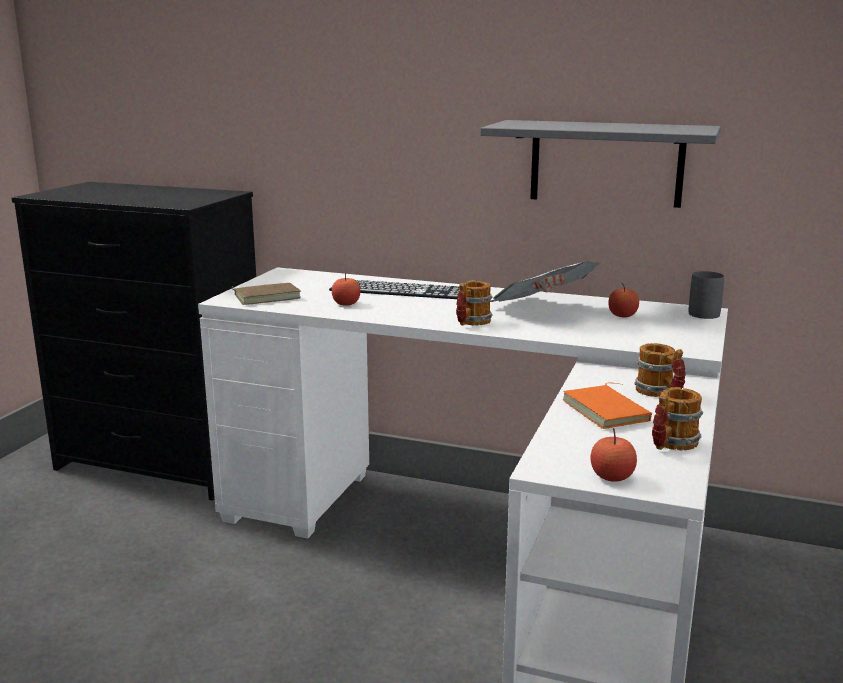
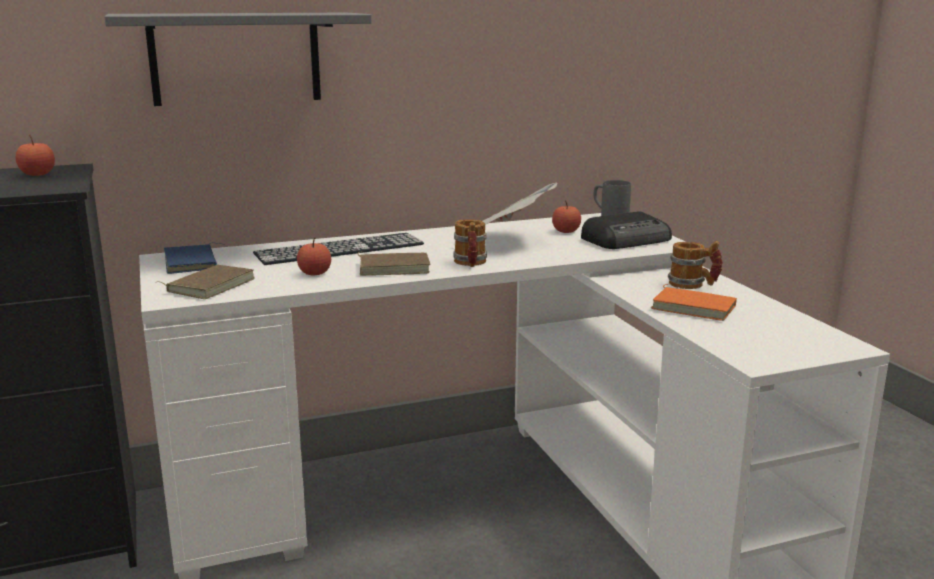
camera: 40 degrees left, 0 degrees up
(292, 279) = (193, 263): none -> blue book
(408, 312) = (394, 267): none -> brown book
(606, 163) = (508, 91): grey shelf -> grey shelf (236, 58)
(612, 477) = (803, 352): apple -> apple (37, 174)
(663, 335) = (627, 240): none -> radio
(671, 445) = (781, 318): mug -> none

